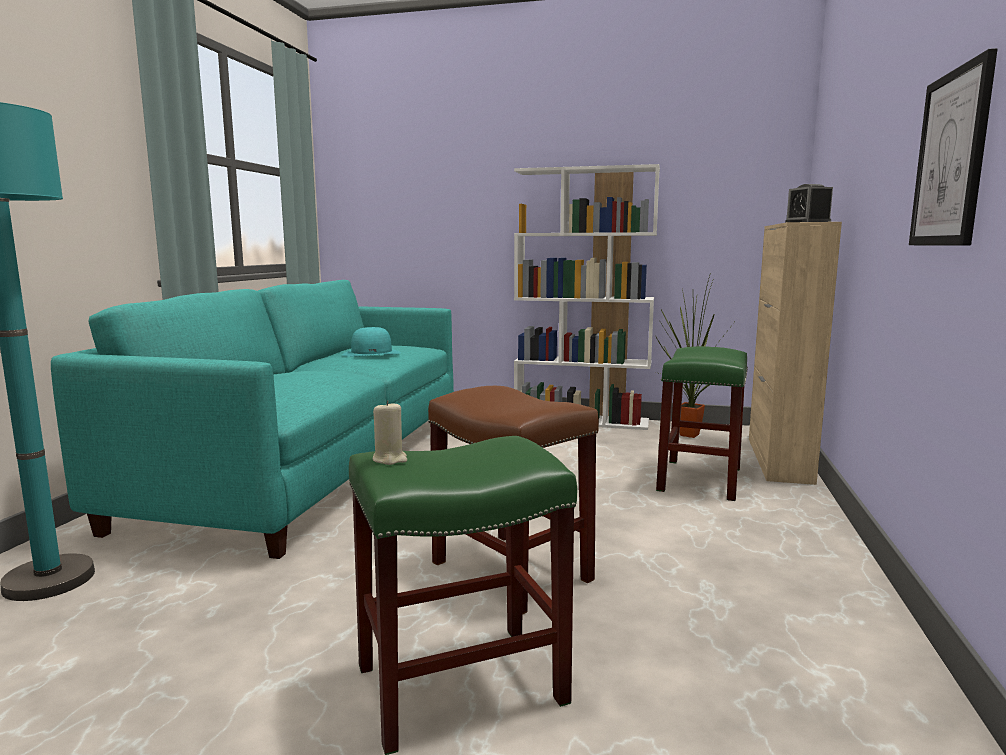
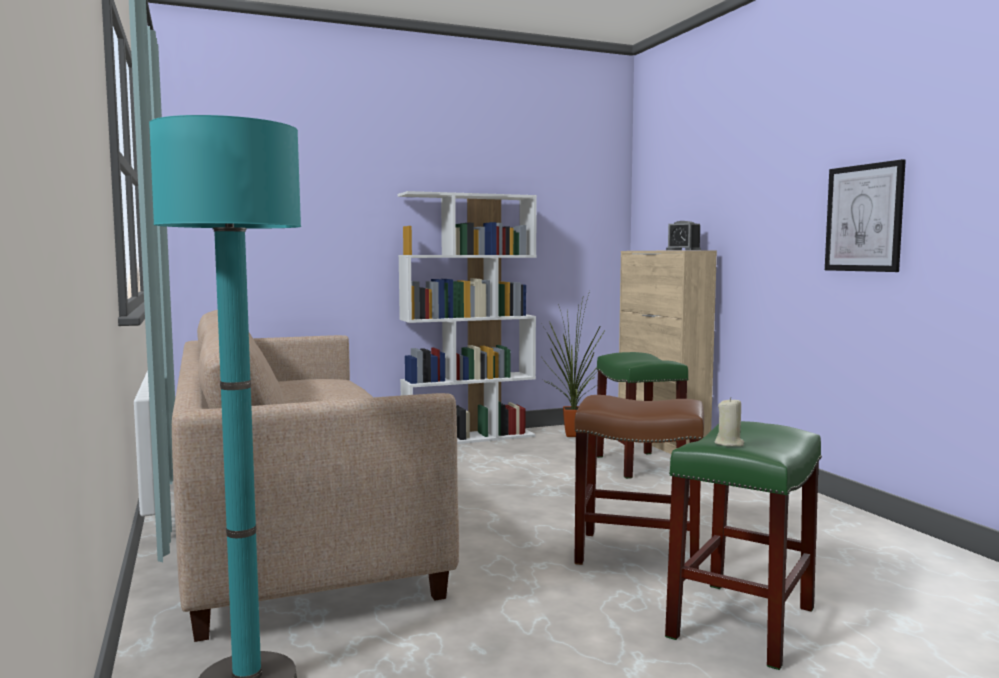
camera: 35 degrees left, 5 degrees down
(313, 465) = (293, 522): turquoise sofa -> beige sofa
(372, 353) = (319, 388): turquoise hat -> none

